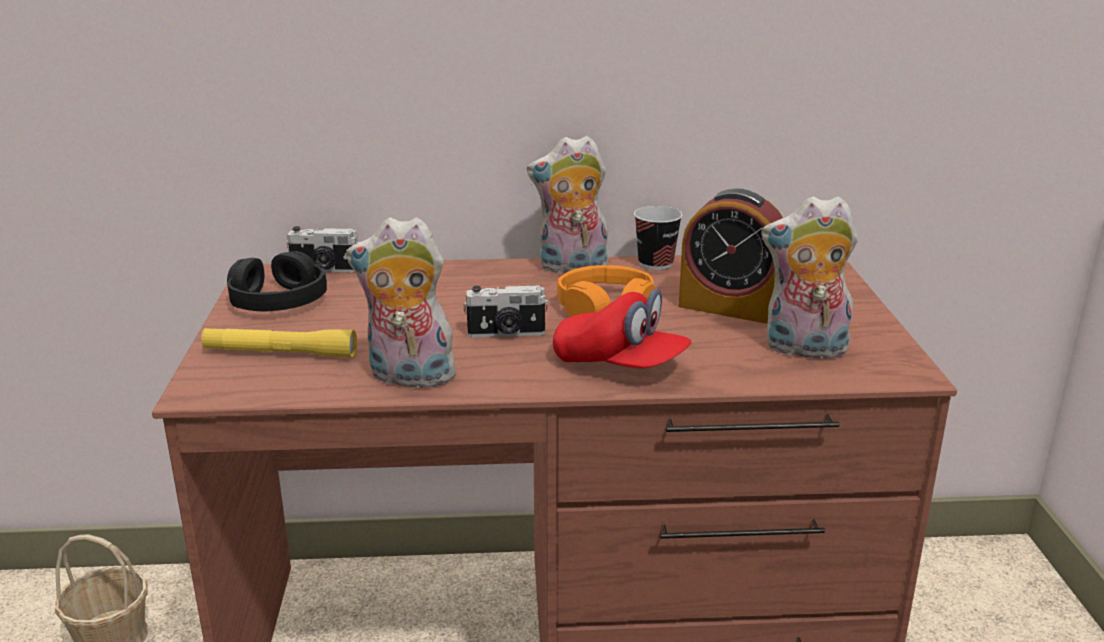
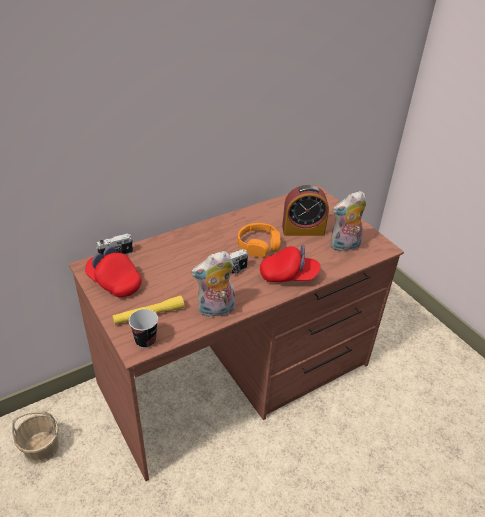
camera: 30 degrees left, 15 degrees up
(278, 300) = (114, 282): black headphones -> red cap
(571, 268) = (224, 223): plush toy -> none
(655, 263) = (255, 211): cup -> cup (145, 341)

